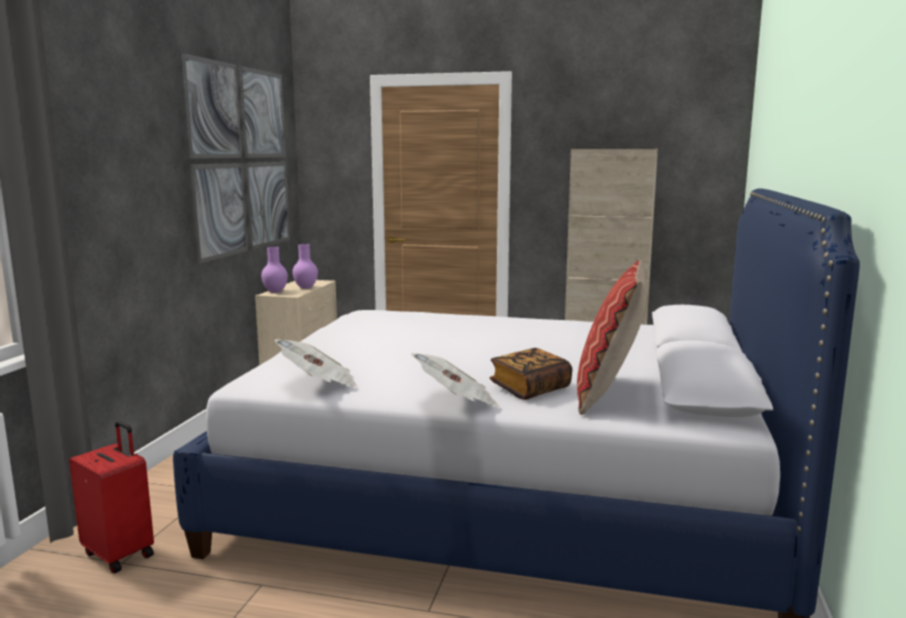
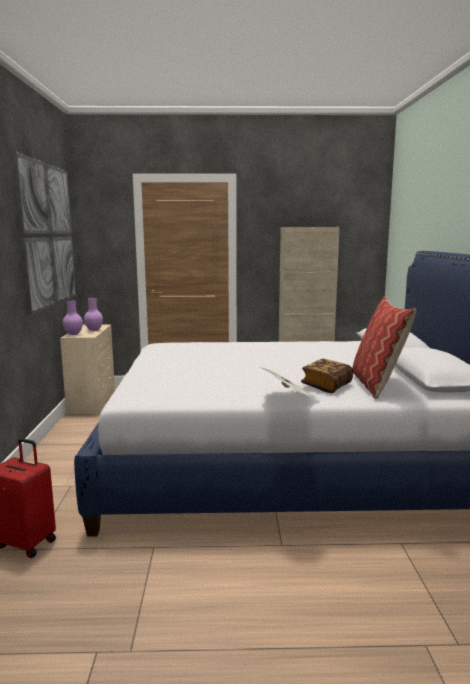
camera: 15 degrees left, 0 degrees up
(319, 384) = (182, 395): newspaper -> none

